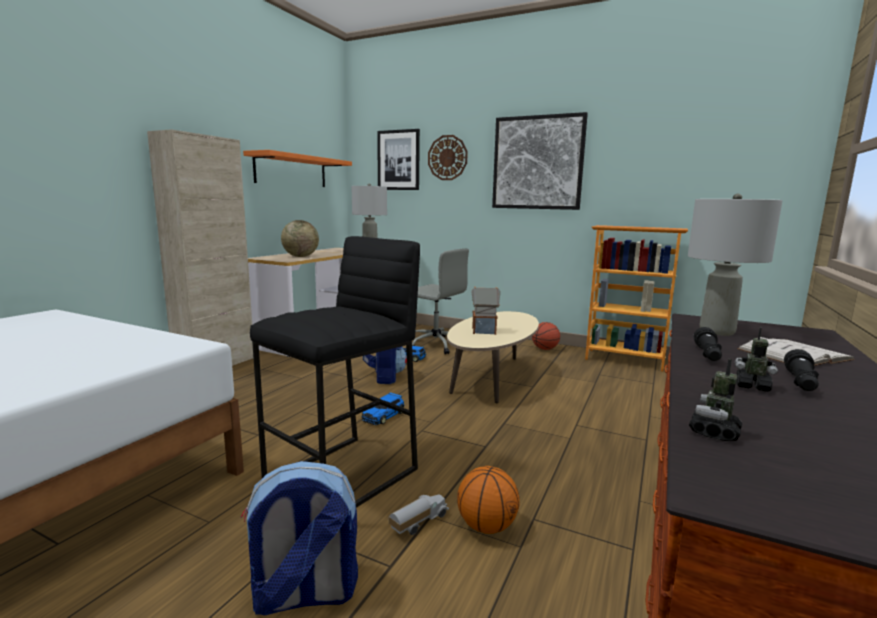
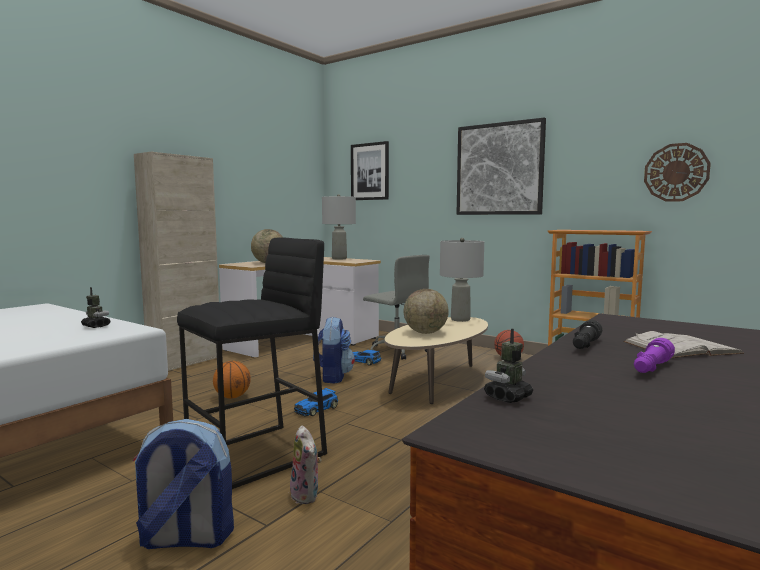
camera: 10 degrees right, 5 degrees down
(291, 171) = (266, 184): orange shelf -> none
(418, 522) = (307, 495): toy truck -> plush toy
(447, 158) = (414, 167): wall clock -> wall clock (676, 172)
(484, 331) = (425, 332): toy house -> globe
(486, 526) = (368, 503): basketball -> basketball (232, 397)
(717, 331) = (624, 328): grey table lamp -> grey table lamp (460, 319)
(752, 386) = (595, 369): toy robot -> toy robot (96, 326)
(800, 383) = (651, 368): black flashlight -> purple flashlight

